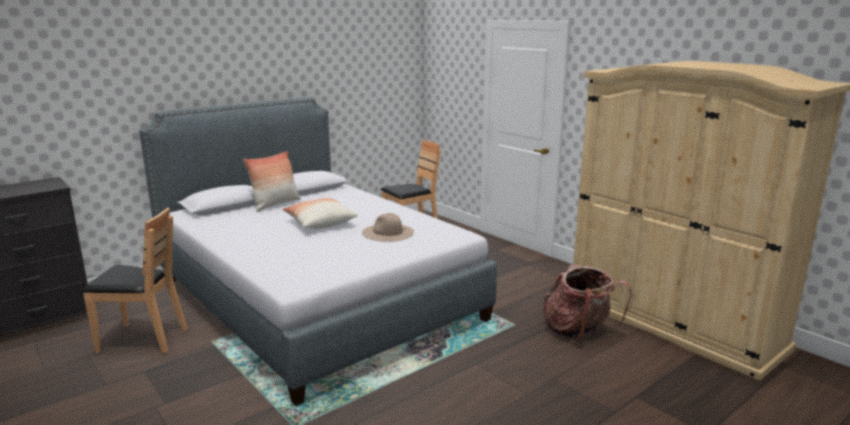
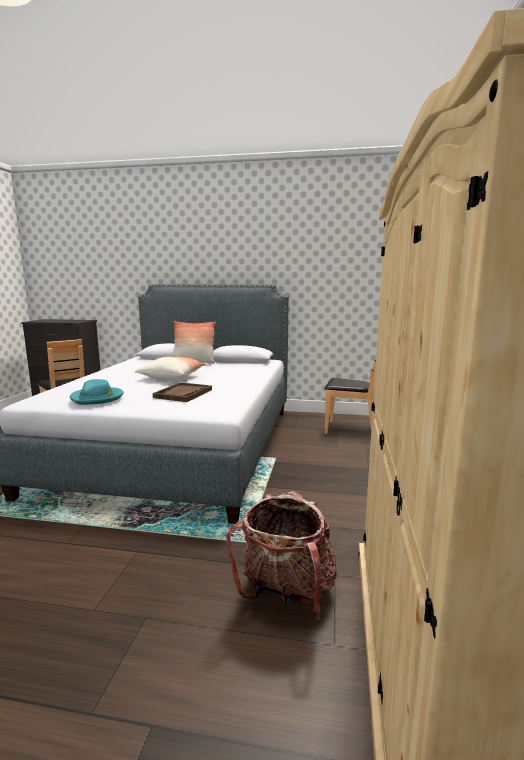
camera: 50 degrees right, 5 degrees down
(347, 259) = (97, 398): none -> turquoise hat
(387, 232) = (183, 394): beige hat -> brown tray

